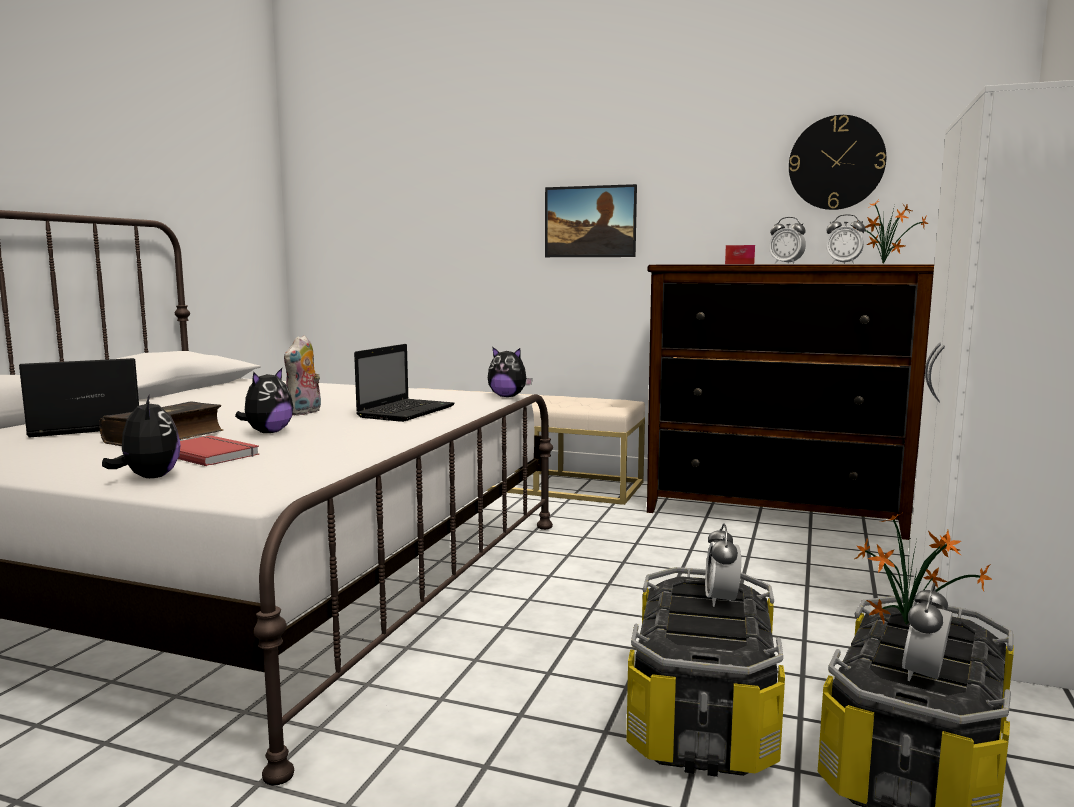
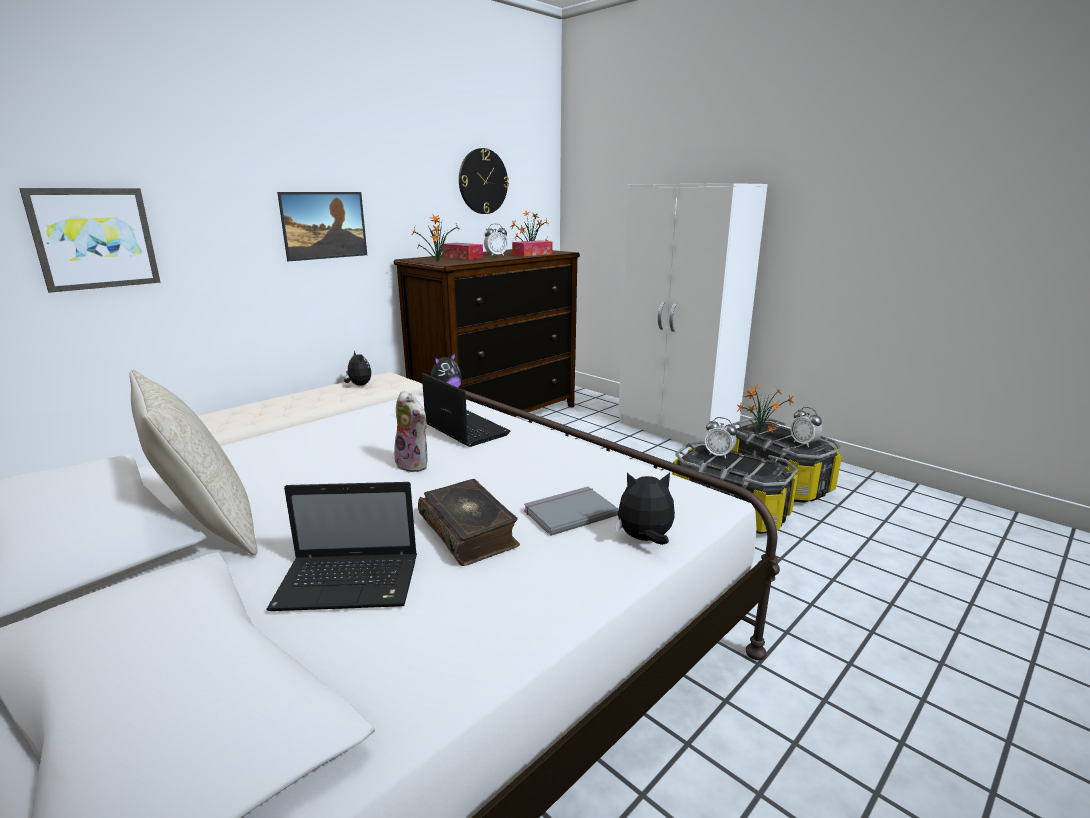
camera: 65 degrees left, 10 degrees up
(83, 428) = (351, 583): laptop -> laptop turned 90 degrees counterclockwise
(170, 399) = (206, 528): none -> beige pillow
(210, 454) = (568, 512): red book -> grey book
(268, 432) = (497, 485): plush toy -> plush toy (359, 385)
(403, 228) = (94, 238): none -> picture
(675, 264) = (436, 262): none -> potted plant
(843, 264) = (532, 254): alarm clock -> tissue box

